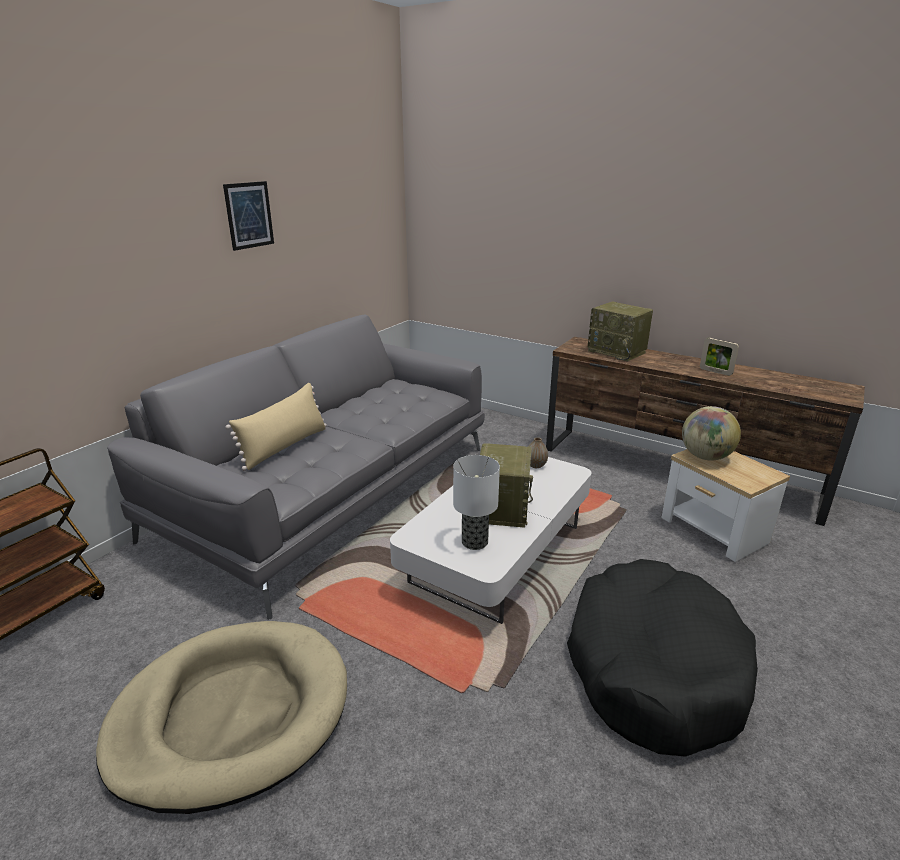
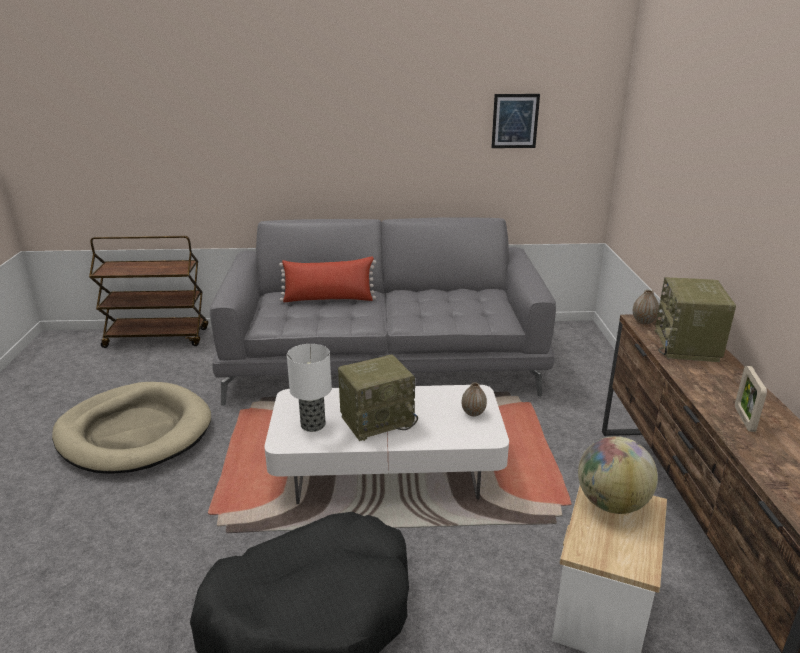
camera: 55 degrees right, 0 degrees up
(249, 215) = (398, 106): picture -> picture (515, 121)
(285, 446) = (328, 299): beige pillow -> red pillow
(571, 349) = (643, 321): none -> vase

